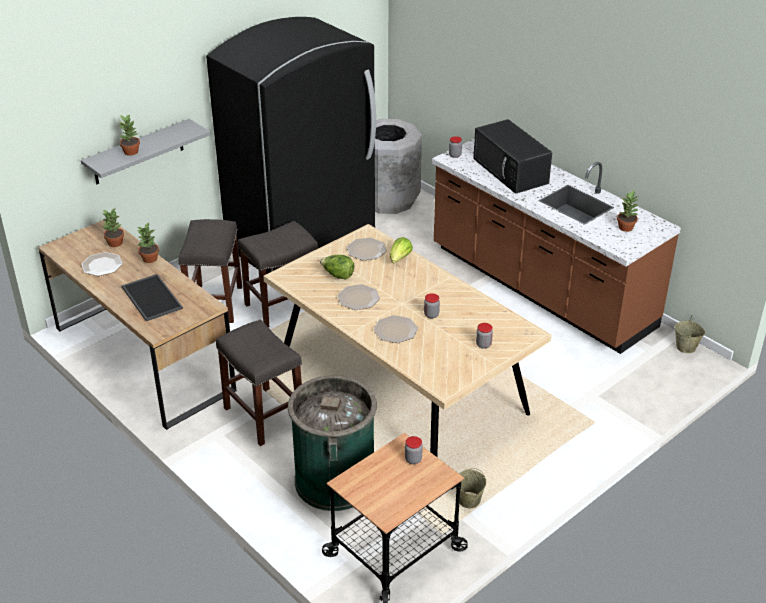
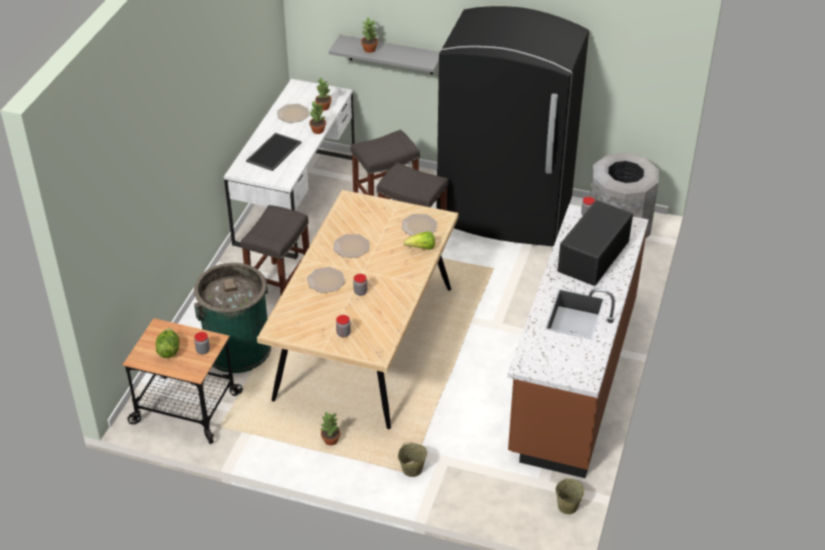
camera: 60 degrees right, 5 degrees up
(143, 358) = (296, 200): brown desk -> white desk
(338, 275) = (372, 225): lettuce -> lettuce (169, 350)
(469, 501) = (264, 429): beige bucket -> beige bucket (412, 469)
(626, 227) = (563, 357): potted plant -> potted plant (331, 441)

